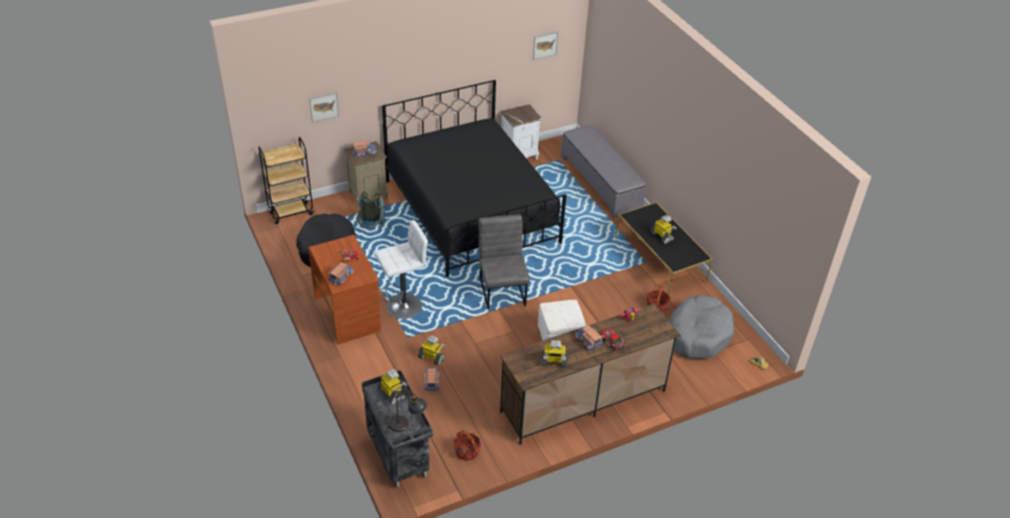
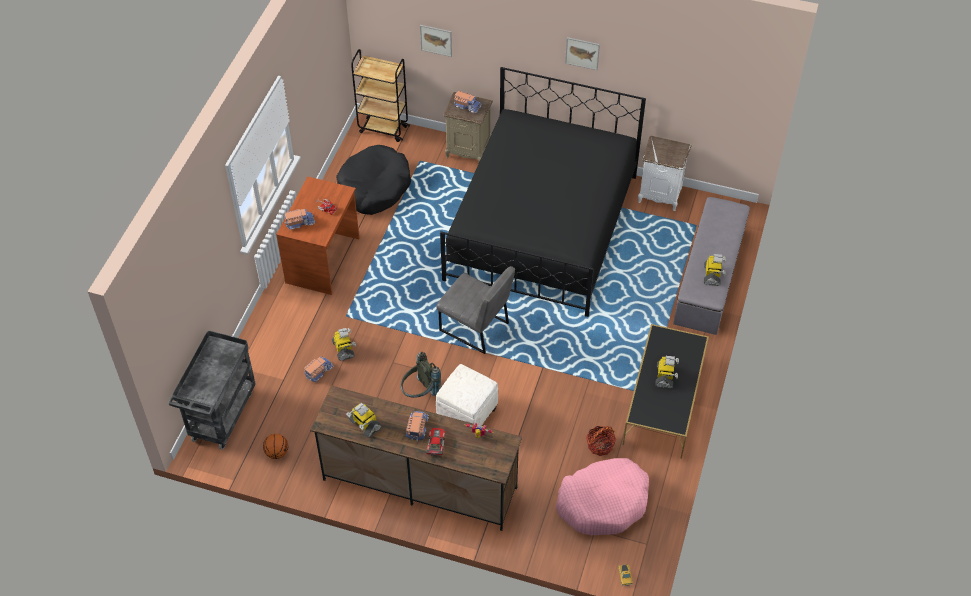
camera: 45 degrees right, 10 degrees up
(370, 228) = (432, 188): grey backpack -> grey backpack (420, 393)
(392, 393) = (224, 357): toy robot -> toy robot (712, 275)
(404, 306) = (375, 285): white stool -> none
(407, 424) = (205, 392): grey table lamp -> none
(467, 451) = (277, 452): basket -> basketball
(502, 290) = (475, 328): grey chair -> grey chair turned 90 degrees clockwise
(545, 45) = (719, 88): picture -> picture (582, 53)
(698, 334) = (603, 502): grey dog bed -> pink dog bed

